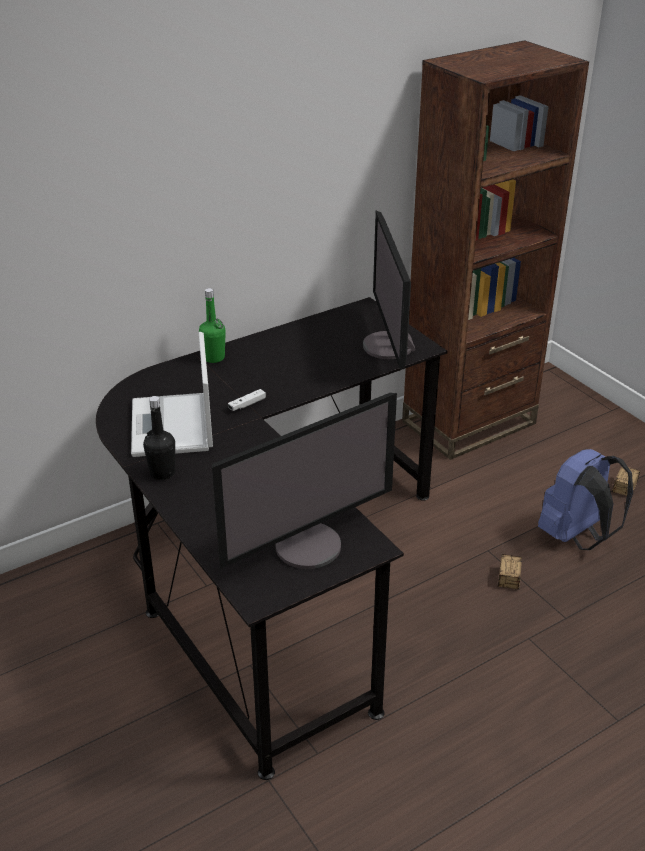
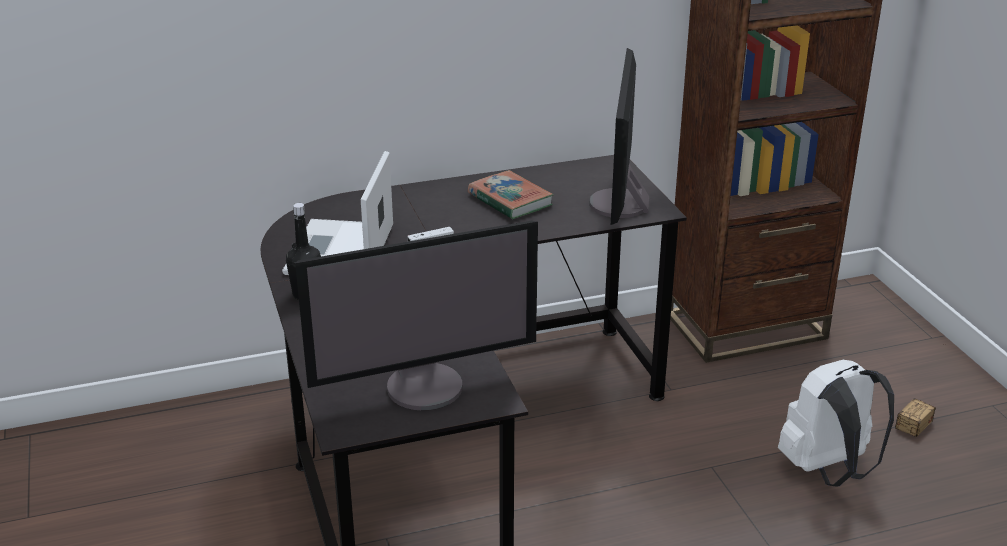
camera: 15 degrees right, 5 degrees down
(214, 357) = (418, 192): green bottle -> none
(296, 354) = (510, 200): none -> book
(507, 593) = (716, 517): storage box -> none
(576, 536) = (828, 470): blue backpack -> white backpack

